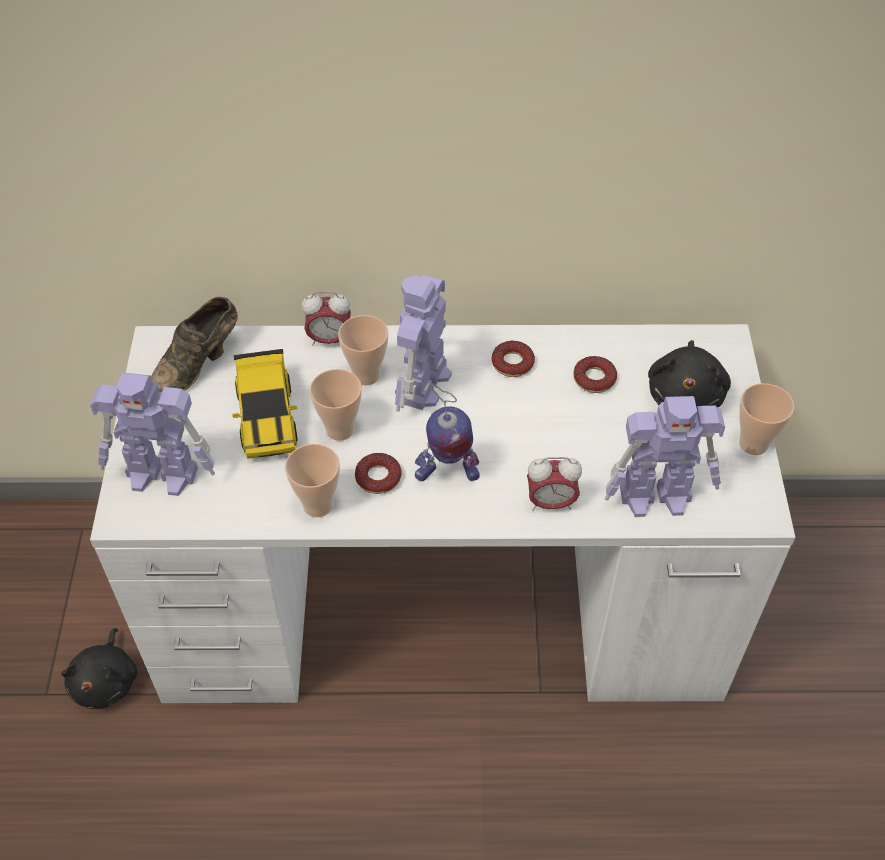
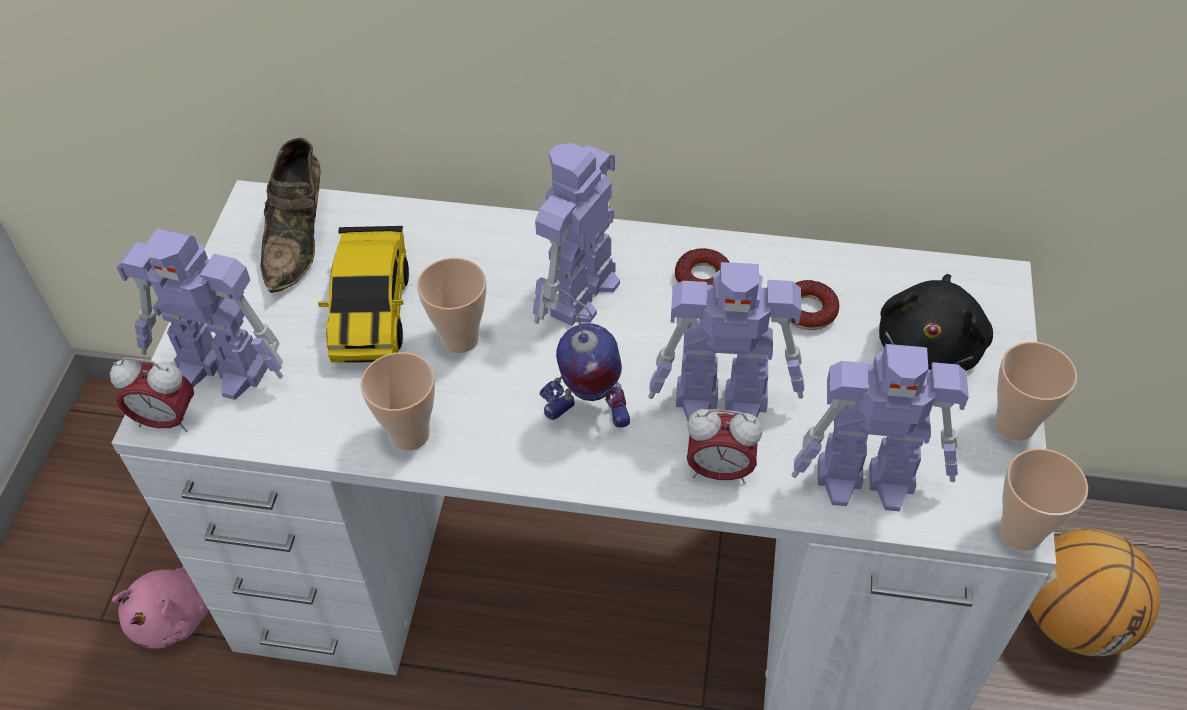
camera: 10 degrees right, 0 degrees up
(106, 681) = (174, 614): black plush toy -> pink plush toy
(196, 366) = (298, 238): brown shoe -> brown shoe turned 45 degrees counterclockwise
(329, 340) = (472, 222): alarm clock -> alarm clock (167, 420)
(366, 375) = (509, 272): cup -> cup (1020, 532)
(378, 477) = (496, 407): donut -> none
(545, 452) = (724, 401): none -> toy robot
(806, 589) = (1073, 619): none -> basketball

